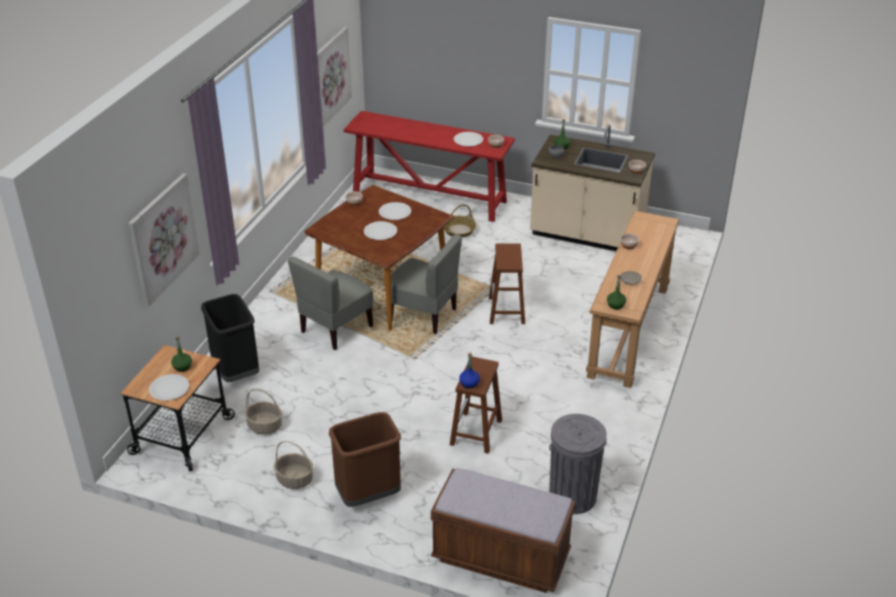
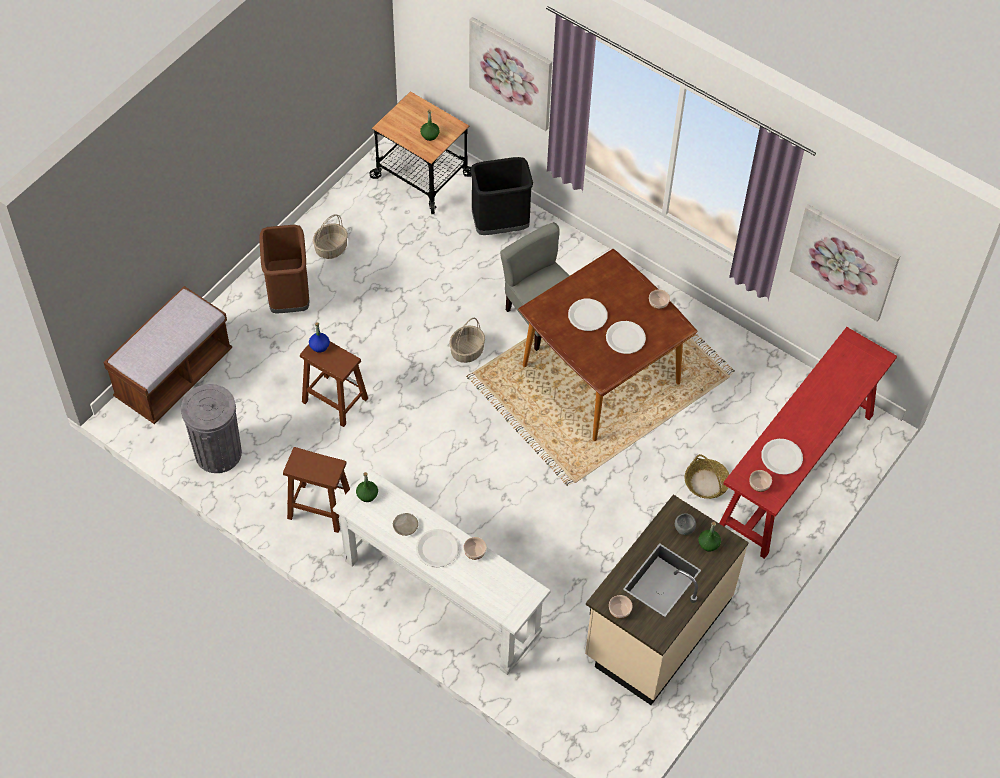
camera: 105 degrees right, 20 degrees up
(169, 388) = (402, 124): white plate -> white plate (437, 549)
(265, 426) = (411, 237): basket -> basket (467, 351)
(423, 315) = (541, 402): grey chair -> none
(507, 311) = (521, 485): brown stool -> brown stool (319, 508)
(628, 331) = (441, 598): brown console table -> white console table

